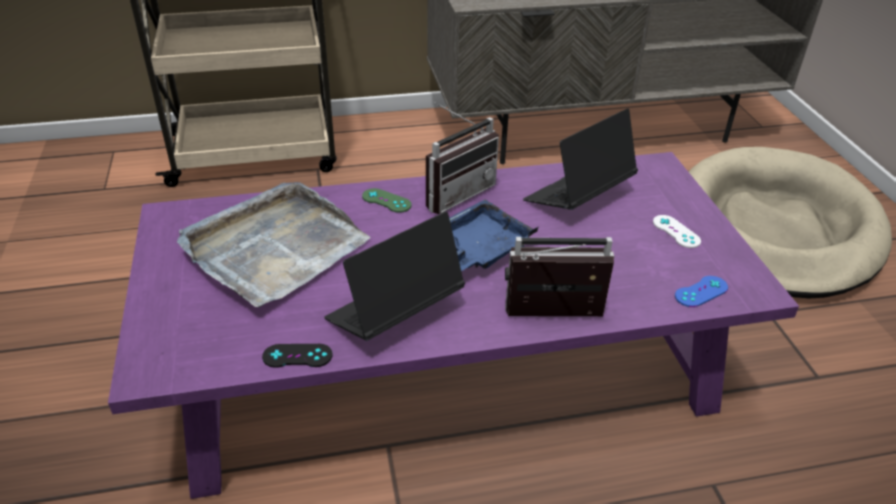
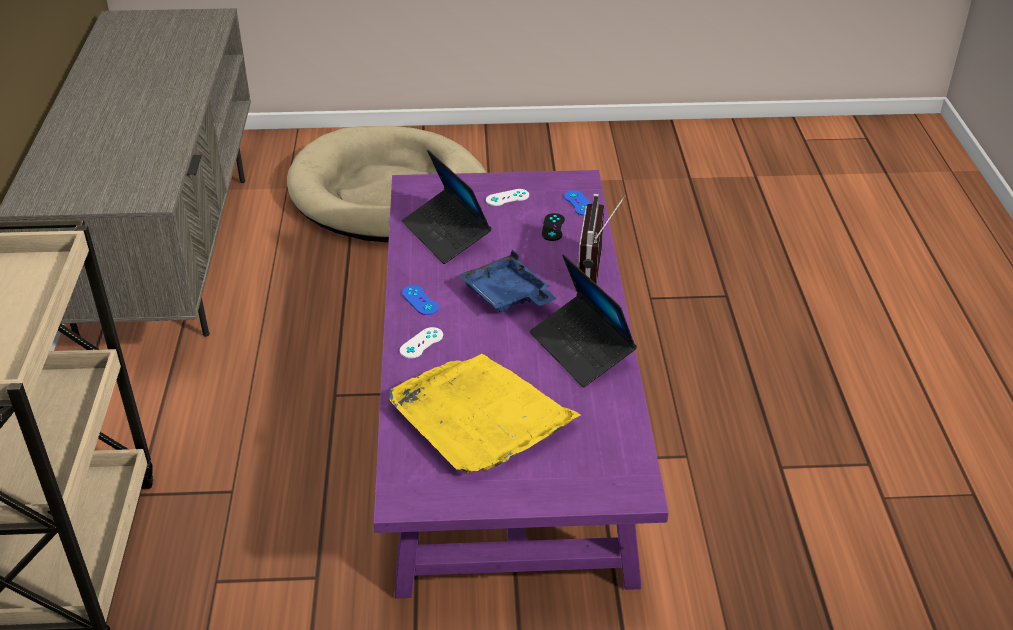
camera: 80 degrees left, 0 degrees up
(274, 248) = (480, 417): grey tray -> yellow tray
(297, 356) = (625, 403): black game controller -> black game controller (553, 227)
(386, 201) = (421, 343): green game controller -> white game controller
(455, 192) = (420, 300): radio -> blue game controller

